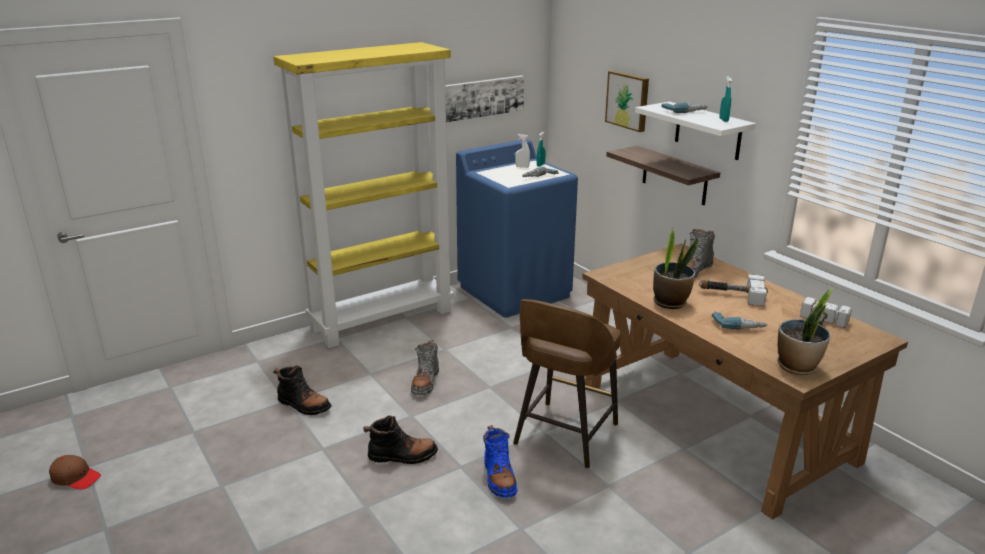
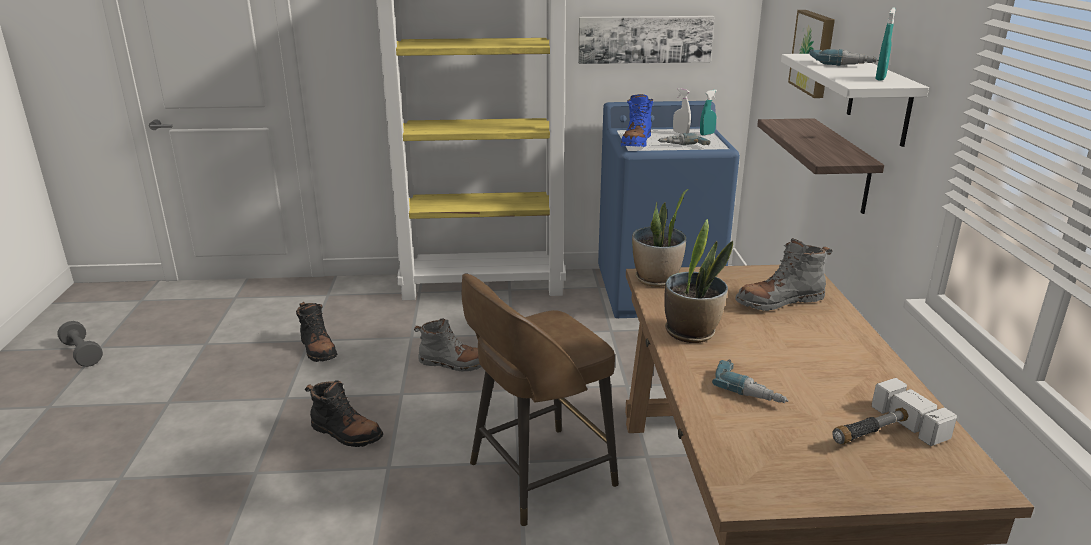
camera: 30 degrees right, 0 degrees up
(75, 477) = (82, 353): brown cap -> grey dumbbell
(425, 382) = (453, 363): grey boot -> grey boot turned 120 degrees counterclockwise
(499, 478) = (412, 496): blue boot -> blue boot (636, 142)
(731, 294) = (799, 346): hammer -> none
(797, 366) = (764, 478): potted plant -> potted plant (657, 279)

